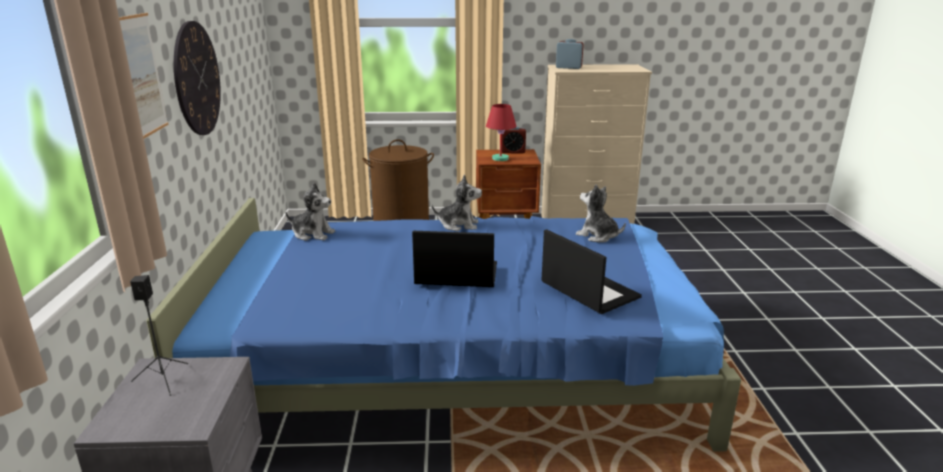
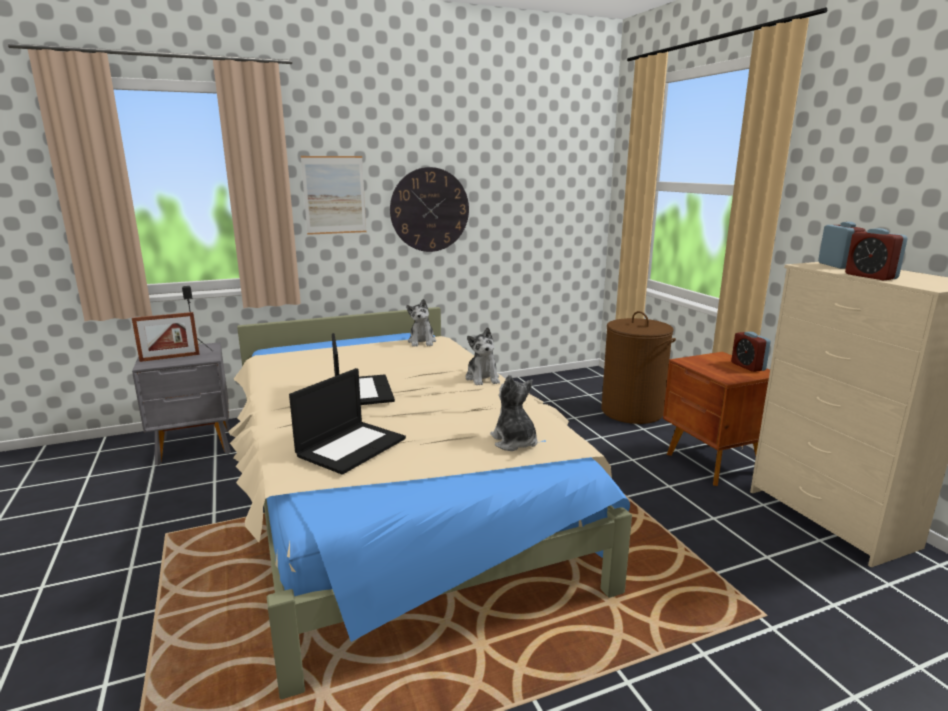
camera: 70 degrees right, 5 degrees down
(176, 403) = (170, 357): none -> picture frame
(459, 366) = (393, 492): blue bed -> beige bed
(500, 158) = (708, 364): red table lamp -> none
(597, 236) = (514, 442): plush toy -> plush toy turned 45 degrees counterclockwise
(606, 70) = (870, 276): none -> alarm clock

